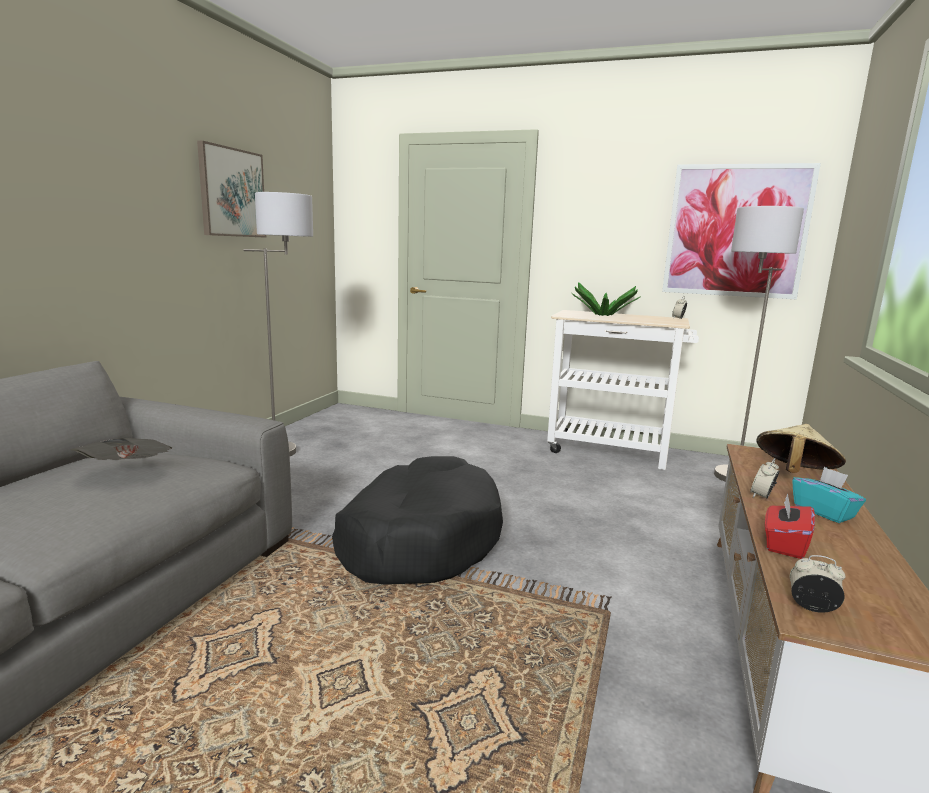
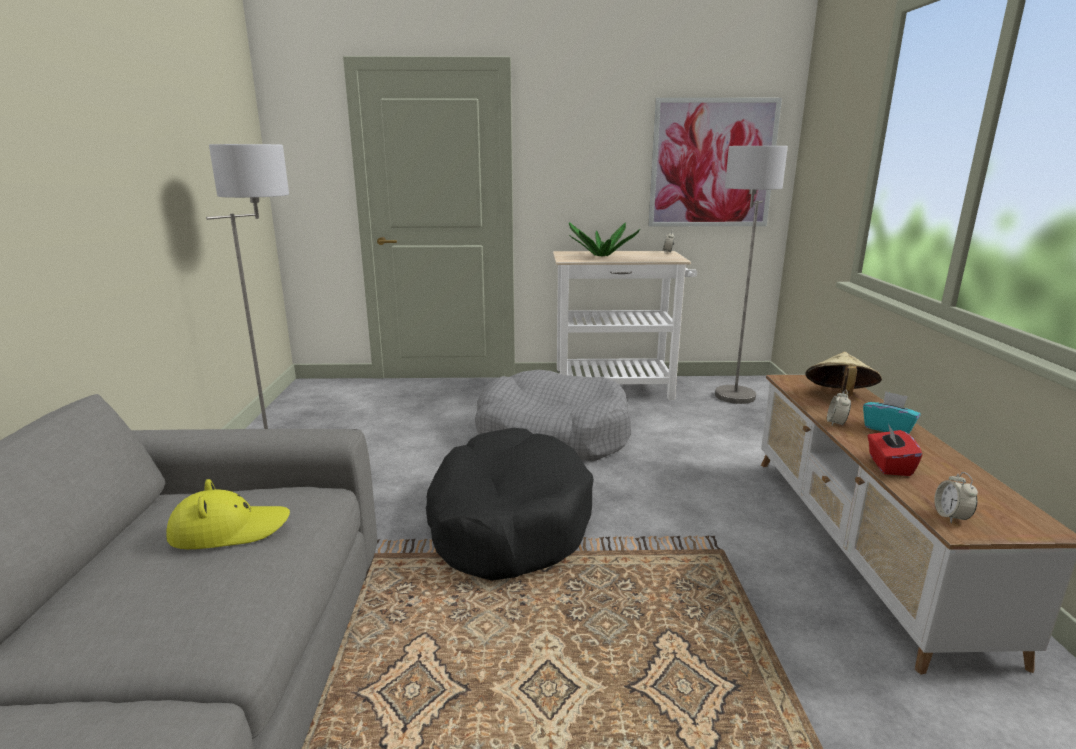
camera: 20 degrees left, 5 degrees up
(128, 472) = (229, 529): newspaper -> yellow hat
(232, 193) = (168, 143): picture -> none
(516, 479) = (552, 435): none -> grey dog bed
(812, 607) = (951, 516): alarm clock -> alarm clock turned 90 degrees counterclockwise

